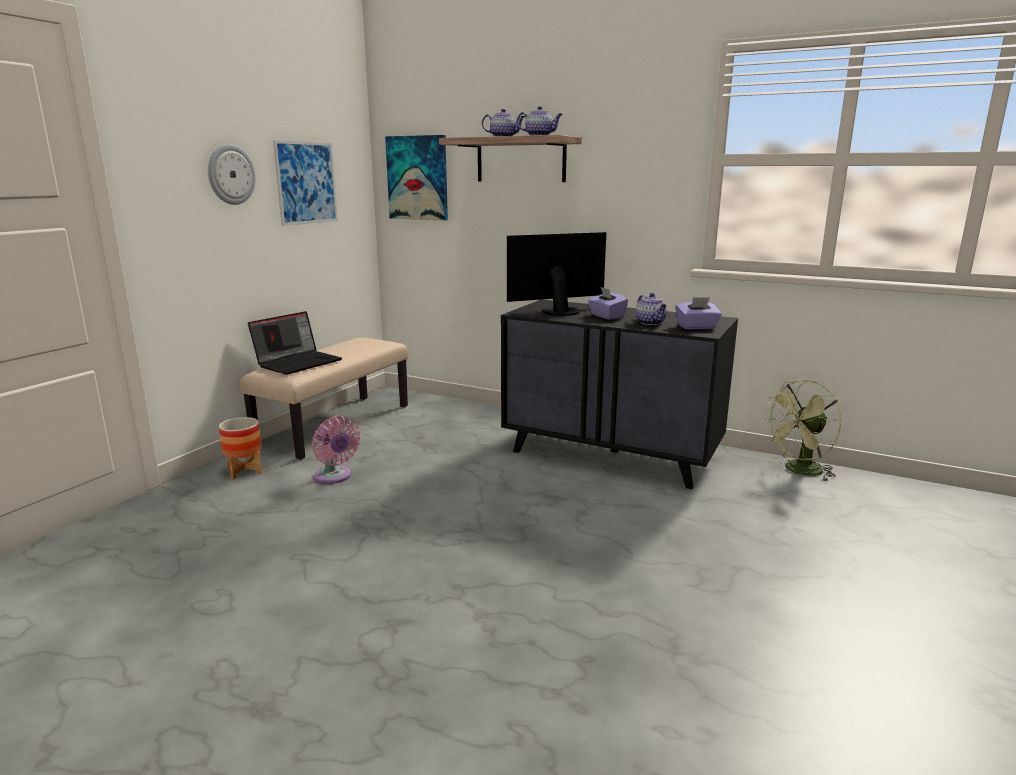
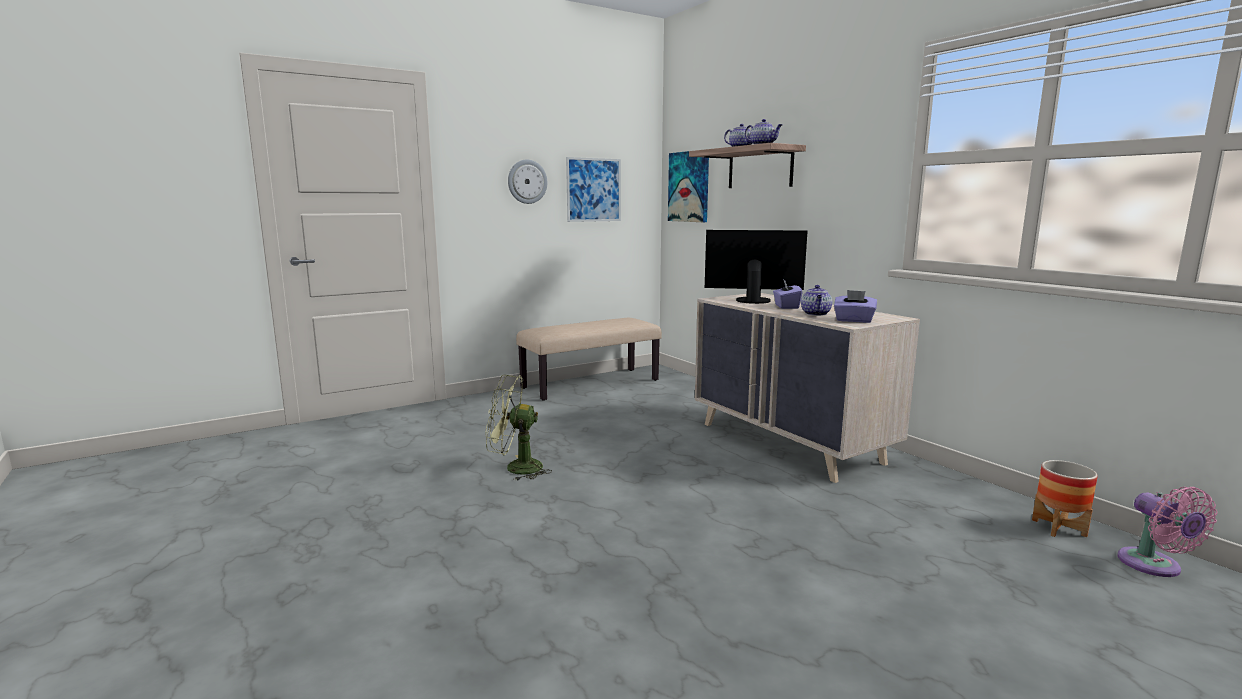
camera: 30 degrees right, 5 degrees down
(244, 471) = (501, 400): planter -> planter (1058, 528)
(298, 362) = (561, 327): laptop -> none
(334, 477) = (552, 415): pink fan -> pink fan (1154, 566)
(611, 455) = (790, 443): black dresser -> beige dresser
(799, 471) = (978, 494): green fan -> green fan (515, 468)

